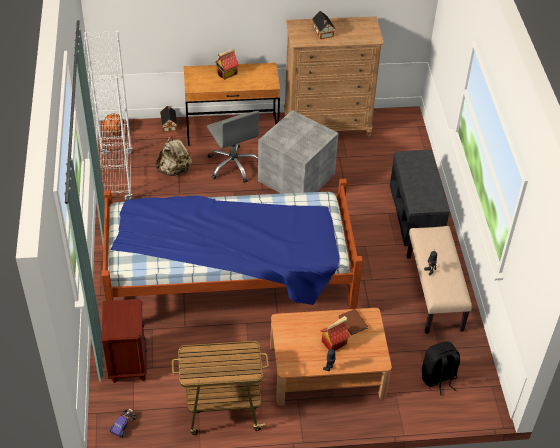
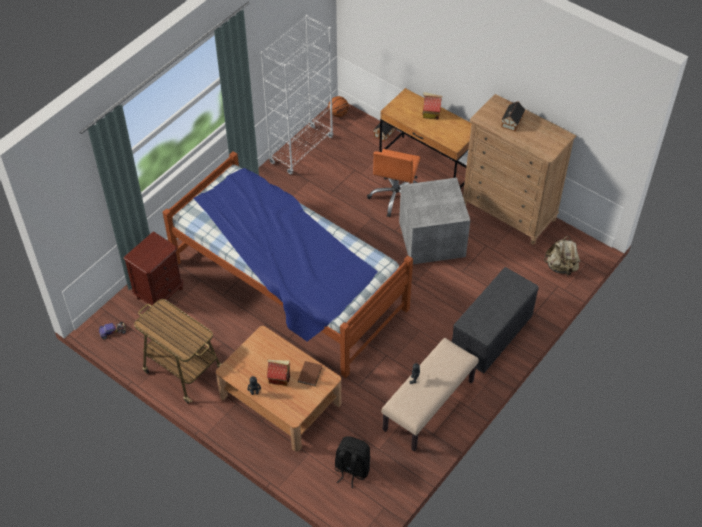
camera: 45 degrees right, 5 degrees up
(174, 170) = (347, 172): beige backpack -> beige backpack (561, 267)
(233, 165) = (395, 197): grey office chair -> orange office chair

